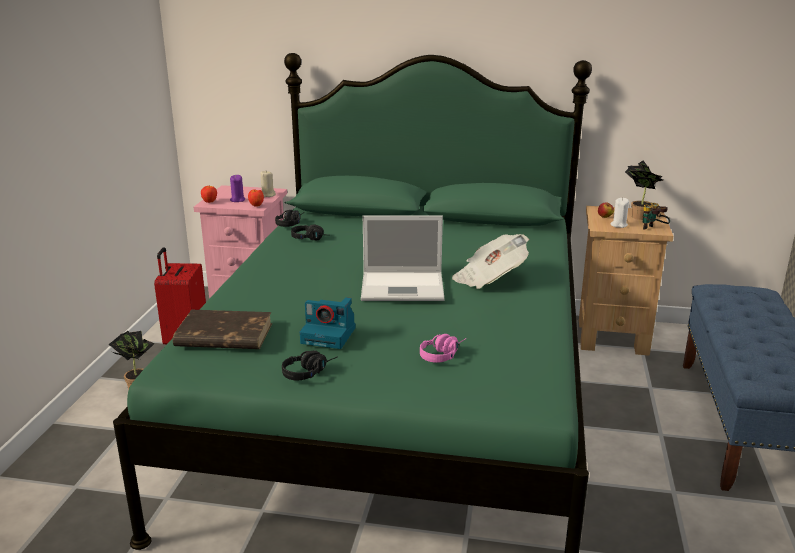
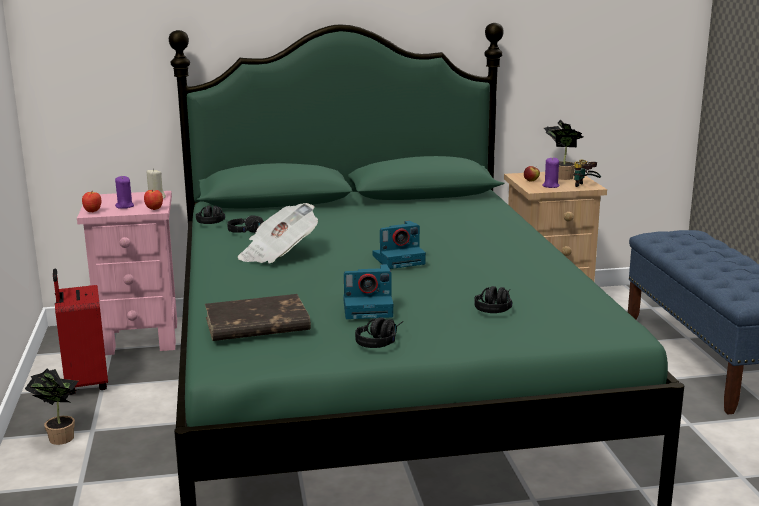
camera: 20 degrees left, 5 degrees down
(404, 287) = (399, 259): laptop -> camera
(443, 354) = (495, 307): pink headphones -> black headphones
(489, 279) = (474, 243): newspaper -> newspaper (278, 254)
(618, 225) = (550, 186): white candle -> purple candle

